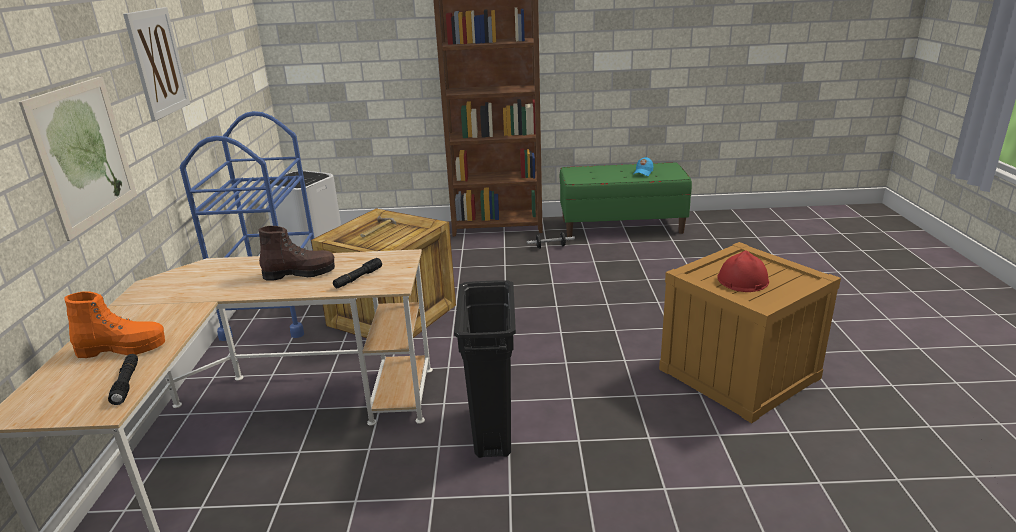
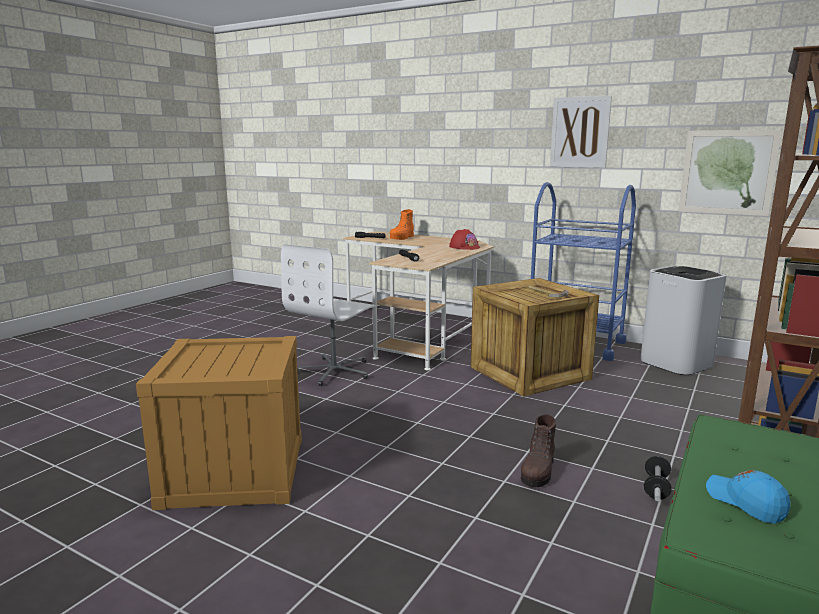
camera: 120 degrees right, 10 degrees down
(84, 154) = (478, 165): picture -> picture (727, 172)
(300, 273) = (437, 253): brown boot -> brown boot (538, 472)
(493, 430) = (335, 371): black trash can -> white office chair
(742, 280) = (229, 356): red hard hat -> red hard hat (464, 247)

